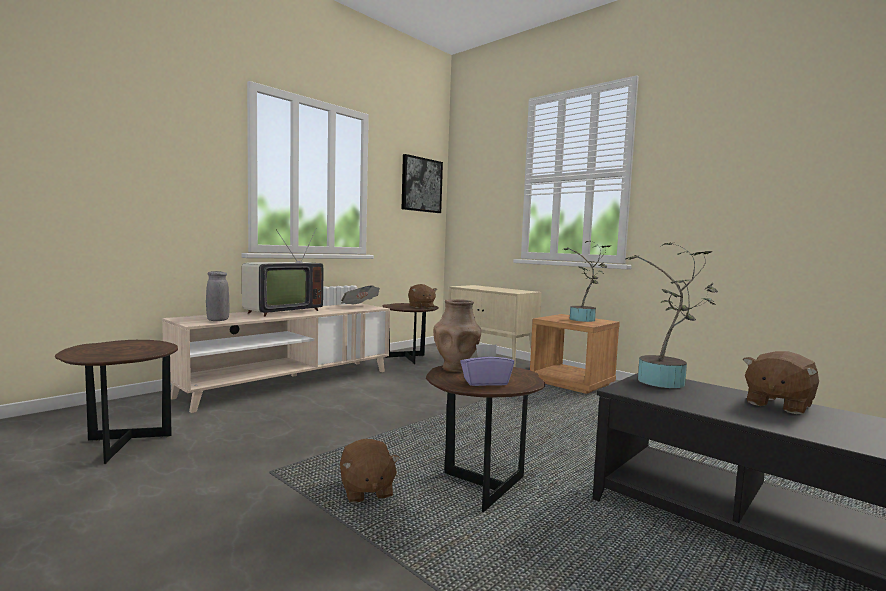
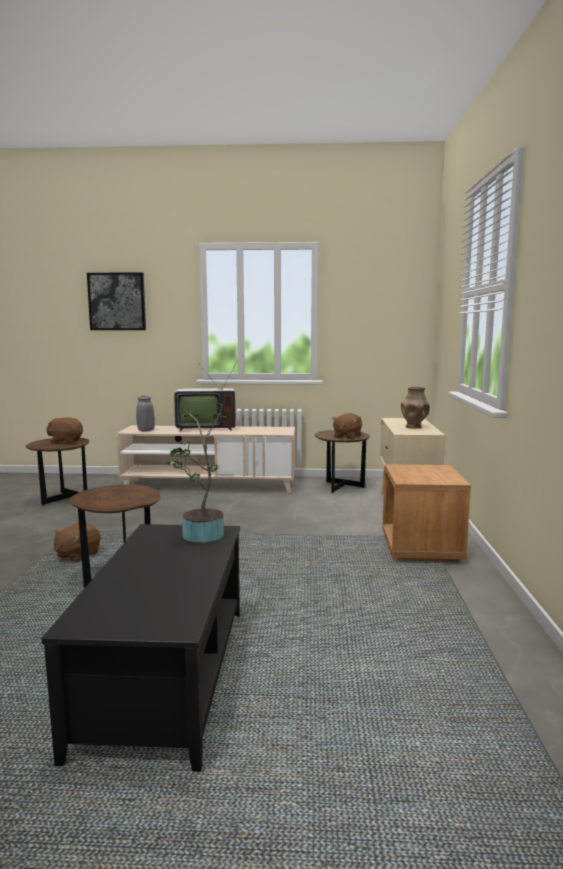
camera: 50 degrees right, 5 degrees up
(359, 306) = (278, 430): newspaper -> none
(421, 185) = (393, 303): picture -> picture (117, 301)
(456, 368) = (125, 488): brown vase -> brown vase (414, 427)
(485, 382) = (99, 499): purple tissue box -> none
(584, 320) = (431, 475): potted plant -> none
(778, 404) = (188, 574): brown plush toy -> brown plush toy (65, 441)

